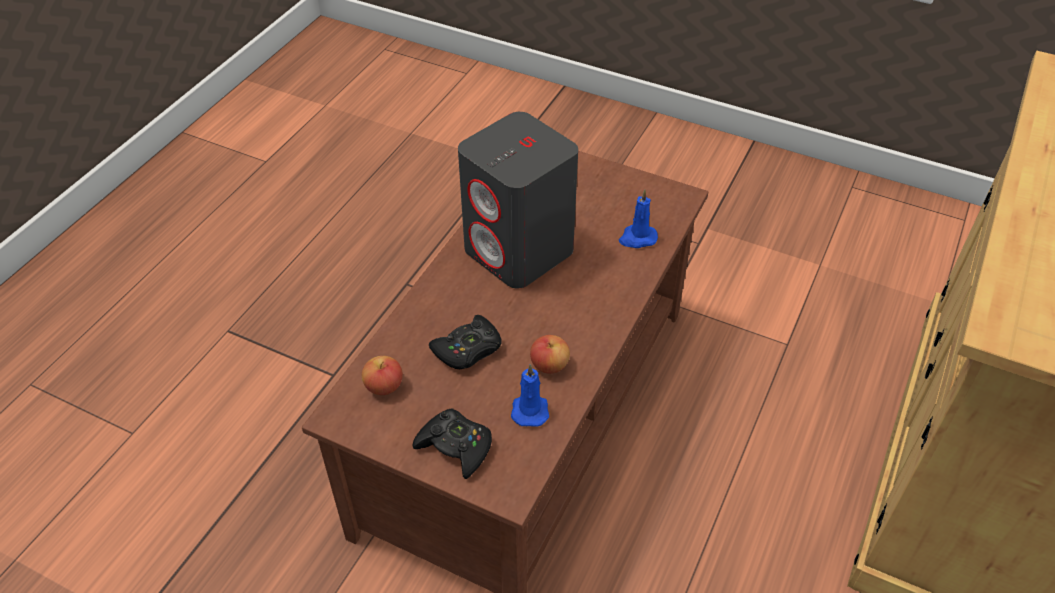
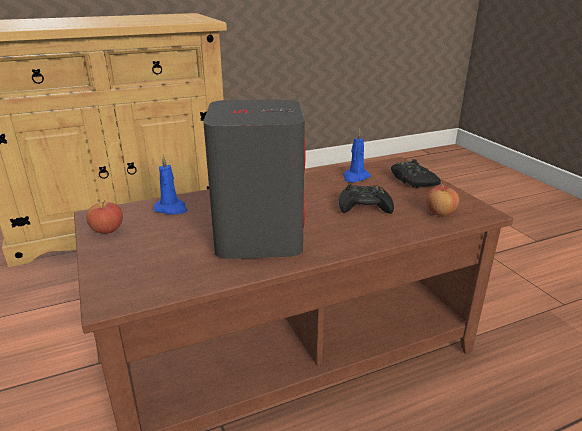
camera: 140 degrees left, 20 degrees down
(549, 365) = (322, 185): apple -> apple (107, 230)

